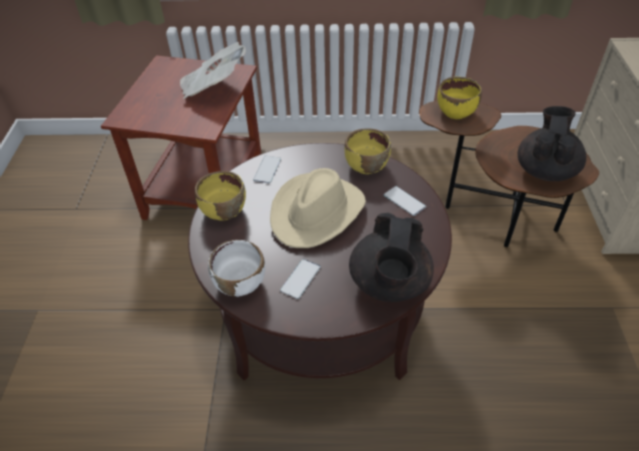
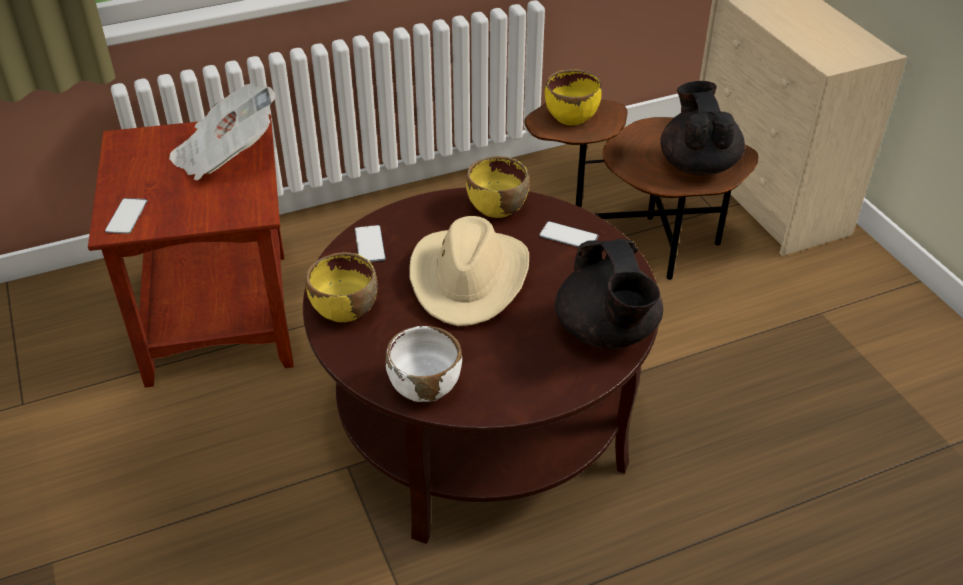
camera: 25 degrees left, 5 degrees down
(300, 278) = (498, 358): phone -> phone (126, 216)

